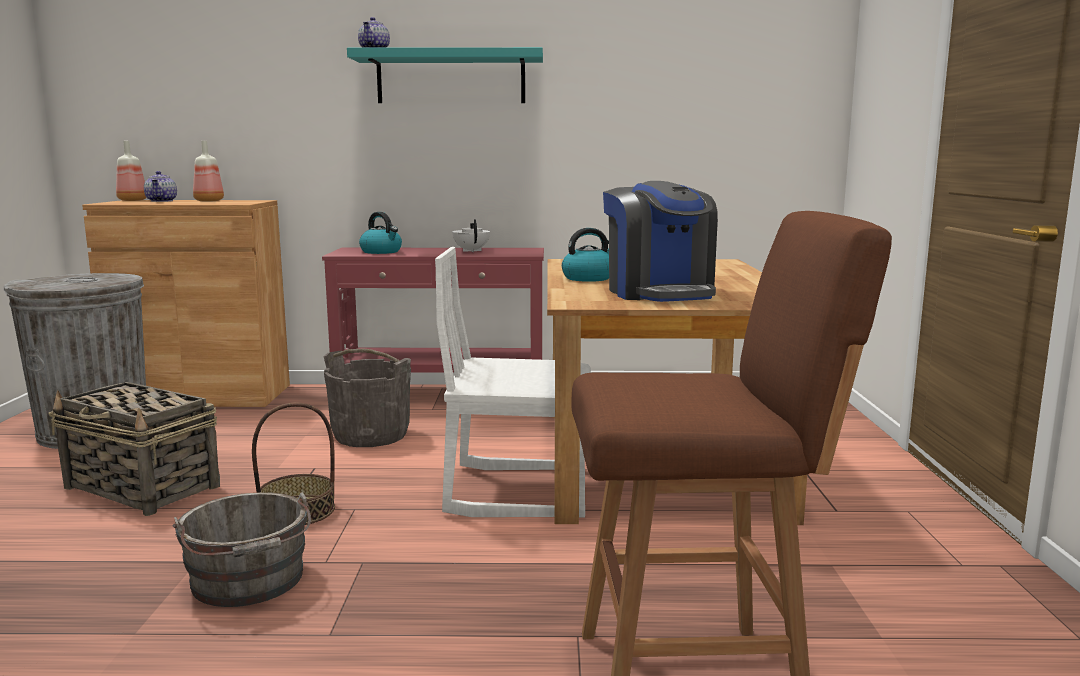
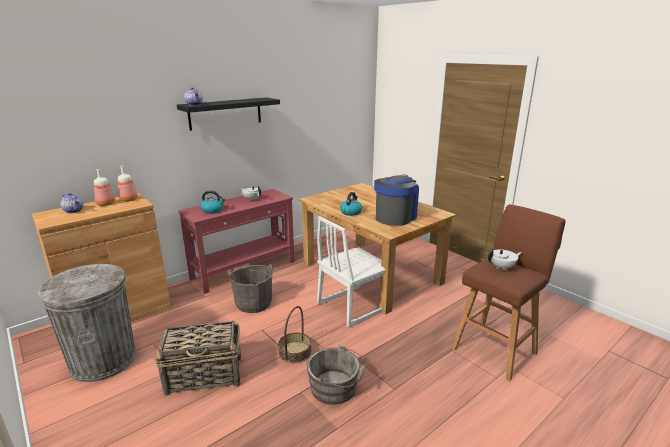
camera: 40 degrees left, 10 degrees up
(133, 200) = (47, 213): bottle -> bottle (129, 199)
(451, 78) = (225, 113): turquoise shelf -> black shelf
(659, 293) = (395, 217): coffee machine -> coffee machine turned 90 degrees counterclockwise
(680, 383) = (502, 267): none -> white teapot

